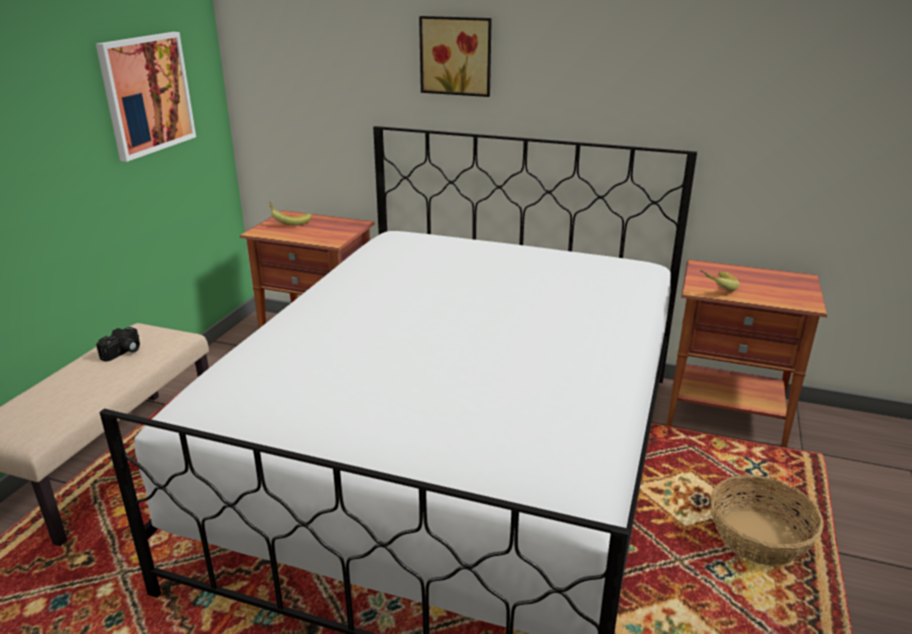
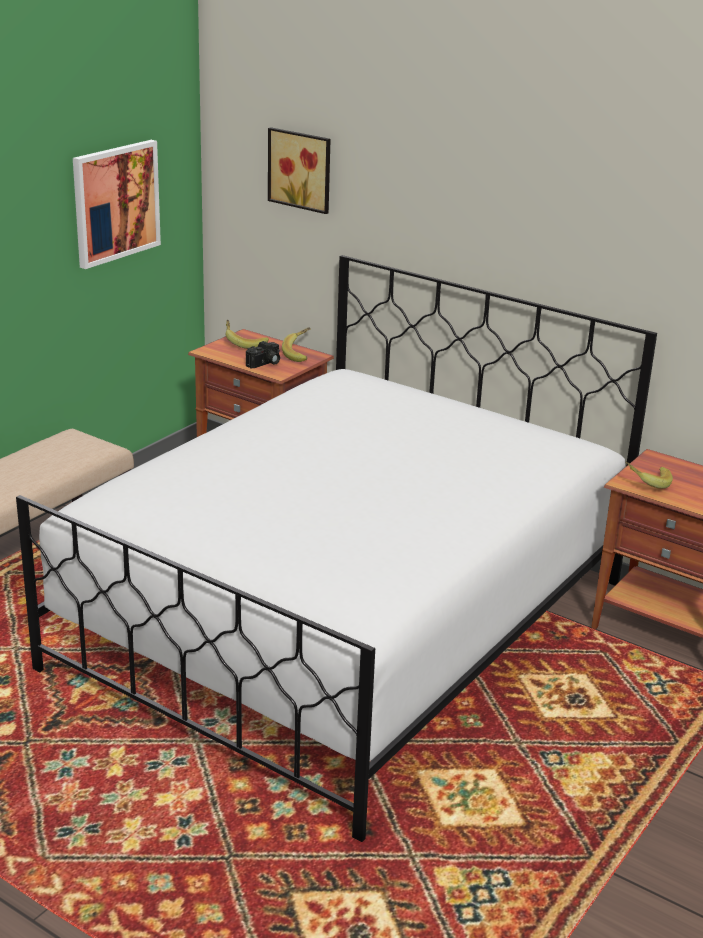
camera: 15 degrees right, 0 degrees up
(123, 353) = (52, 455): camera -> camera (265, 364)
(345, 224) = (301, 354): none -> banana
(456, 55) = (427, 195): picture -> picture (301, 169)
(759, 537) = (614, 741): basket -> none

